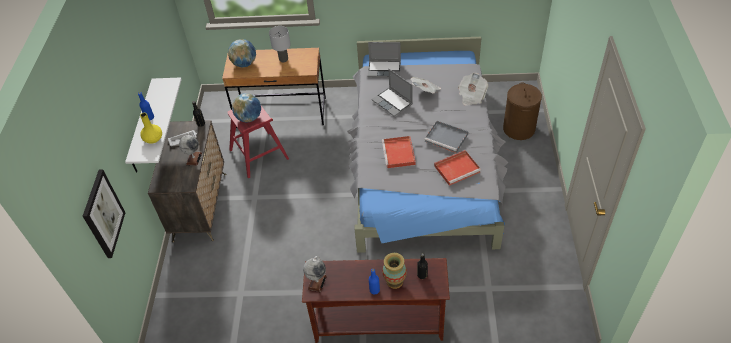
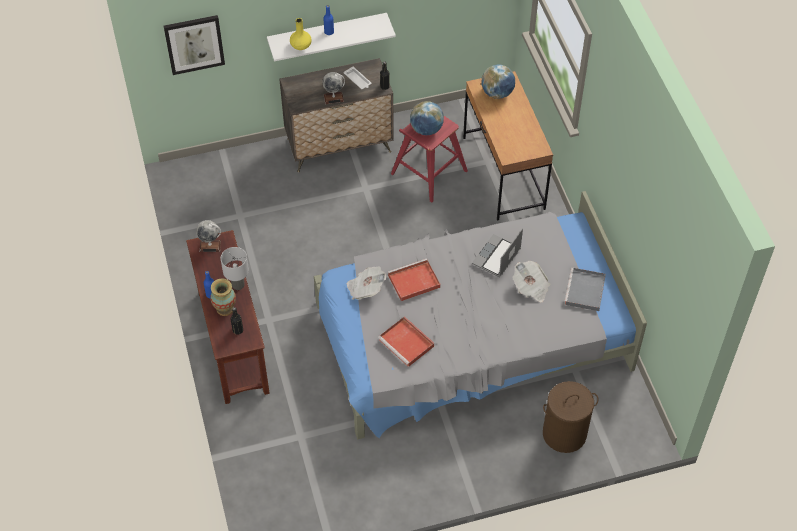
camera: 70 degrees right, 5 degrees up
(283, 59) = (517, 126): white table lamp -> white table lamp (238, 285)
(384, 69) = (556, 237): laptop -> none
(447, 138) = (453, 324): grey tray -> grey tray (585, 291)
(471, 96) = (538, 338): newspaper -> newspaper (365, 289)

